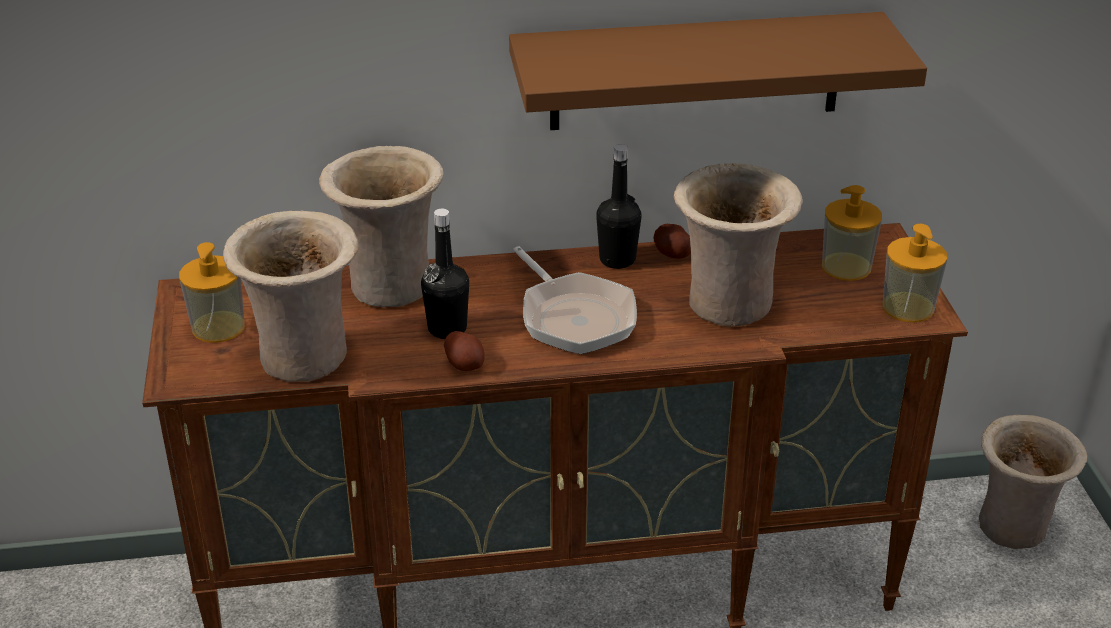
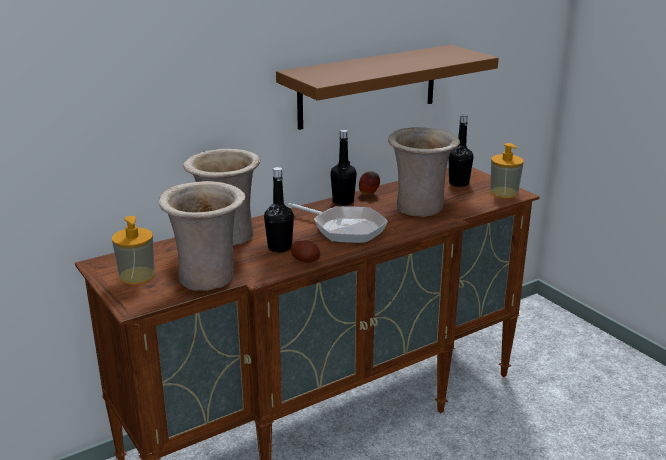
camera: 25 degrees left, 10 degrees down
(672, 253) = (369, 194): potato -> apple
(846, 266) = (459, 183): soap dispenser -> black bottle
(1015, 529) = (533, 325): beige vase -> none

